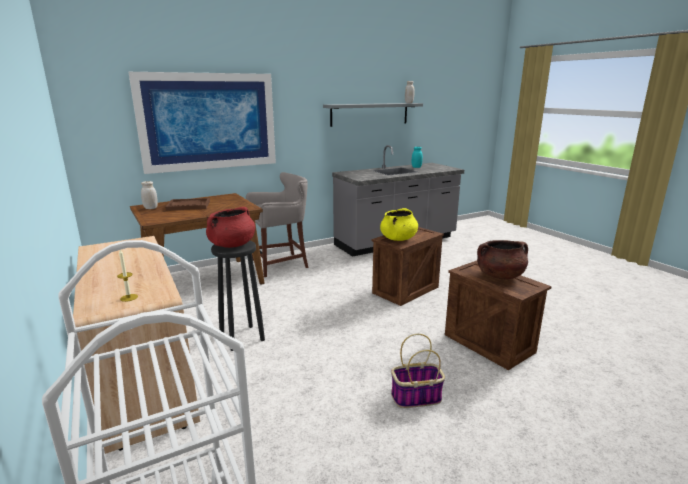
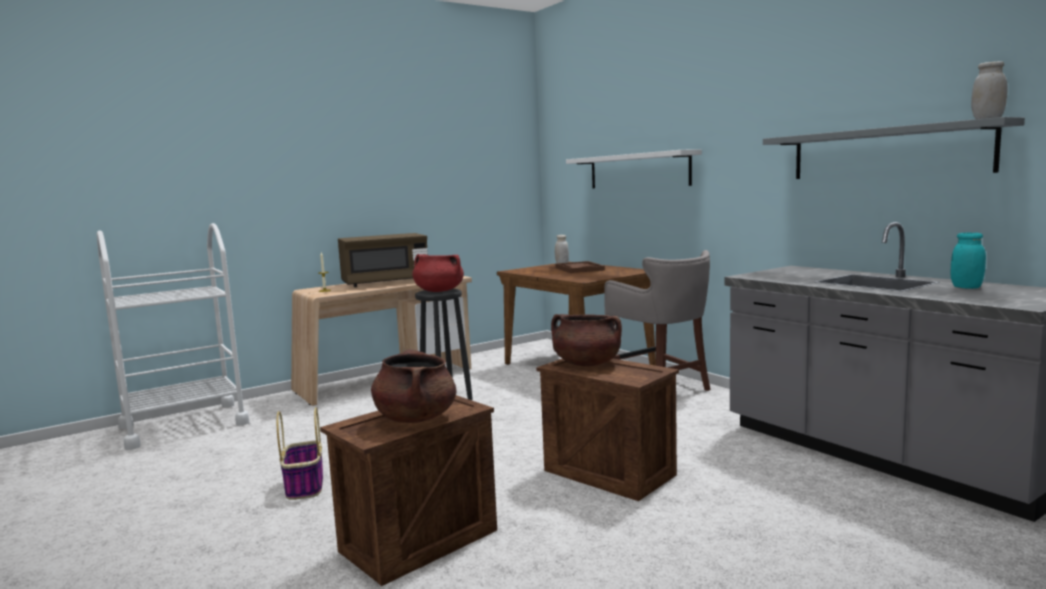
camera: 85 degrees right, 10 degrees down
(119, 268) = (385, 282): none -> brown microwave
(208, 121) = (638, 170): picture -> white shelf
(398, 239) = (586, 363): yellow cooking pot -> brown cooking pot

